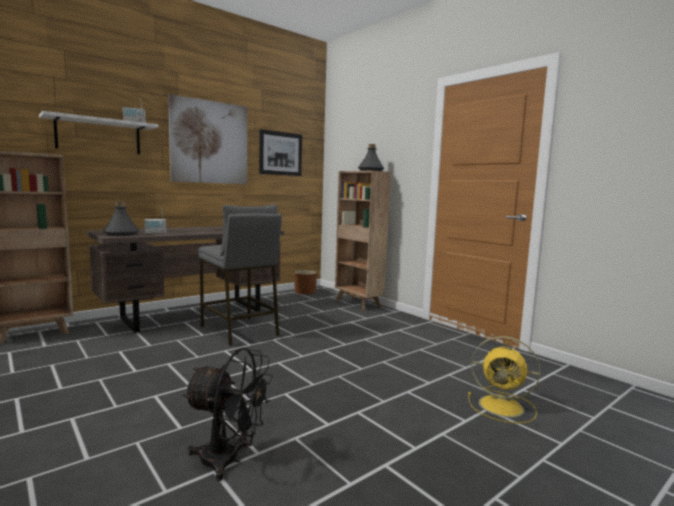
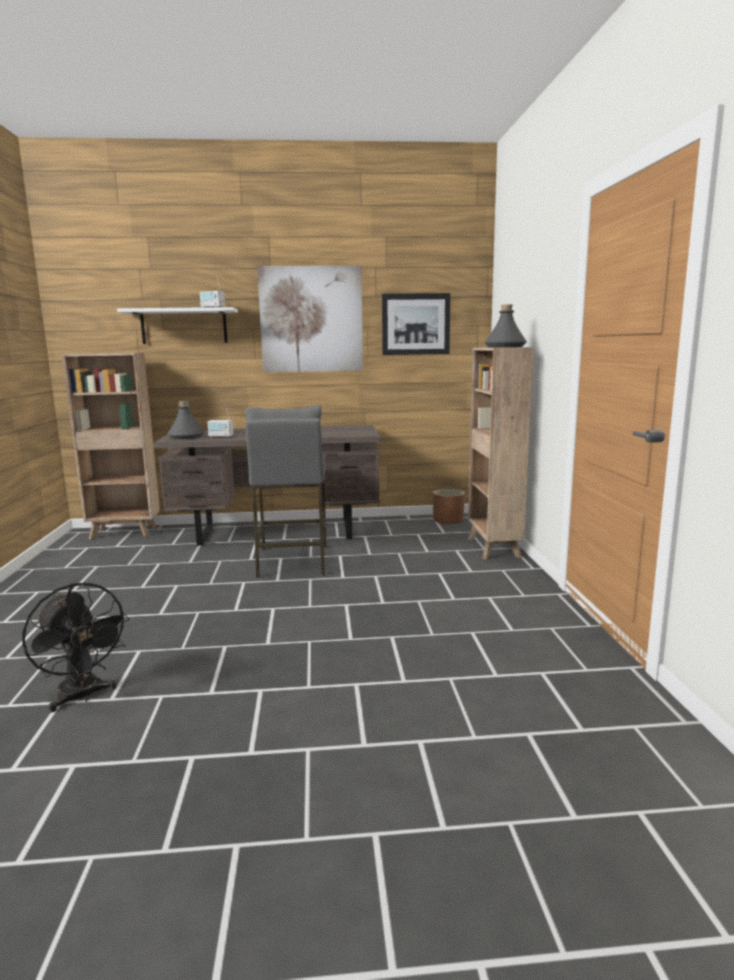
camera: 35 degrees right, 5 degrees up
(503, 406) = (450, 746): yellow fan -> none

